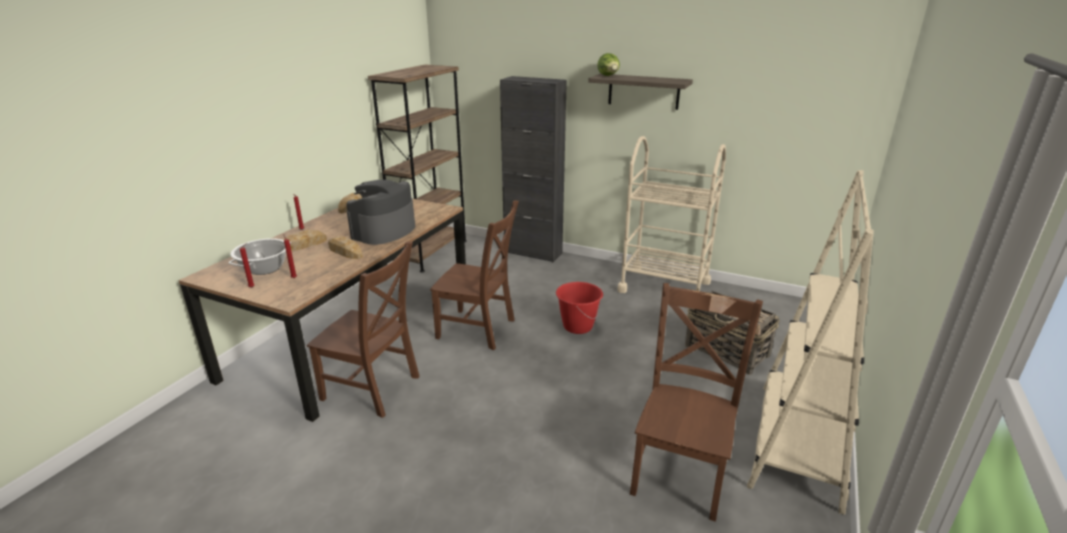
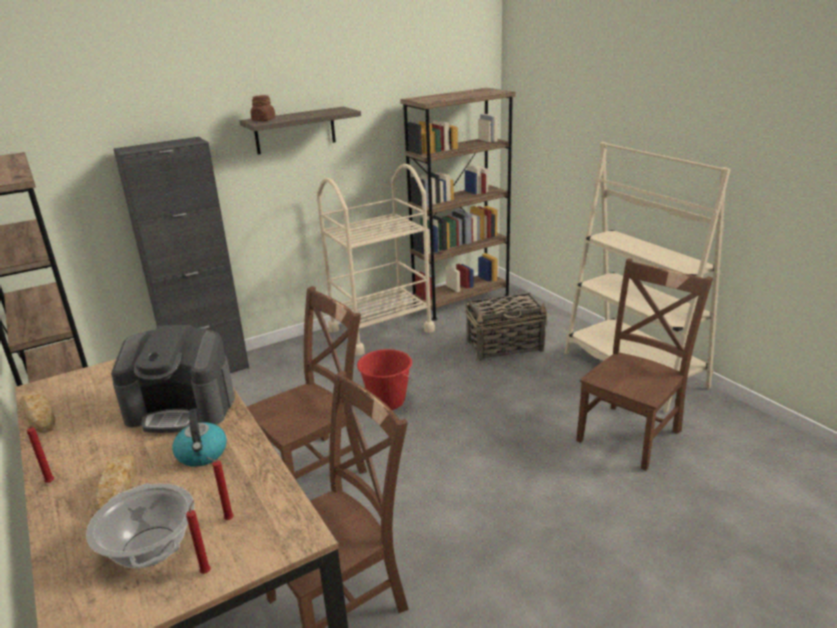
camera: 55 degrees left, 0 degrees up
(345, 251) = (202, 454): bread -> kettle
(384, 231) = (182, 408): coffee machine -> coffee machine turned 60 degrees counterclockwise
(608, 76) = (263, 120): lettuce -> brown jar
(681, 471) = (631, 433): brown chair -> brown chair turned 75 degrees clockwise
(765, 303) = (461, 301): none -> brown bookcase

